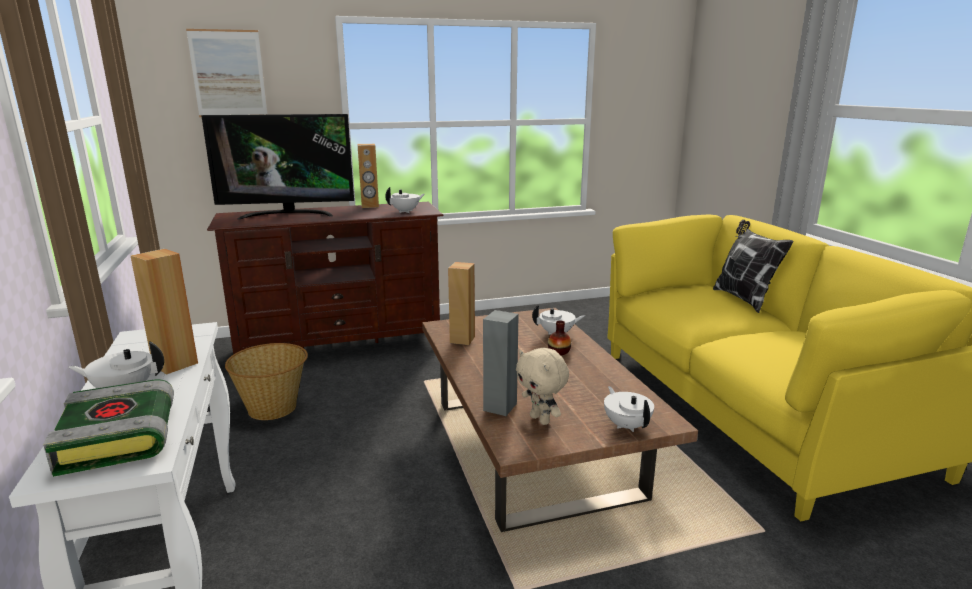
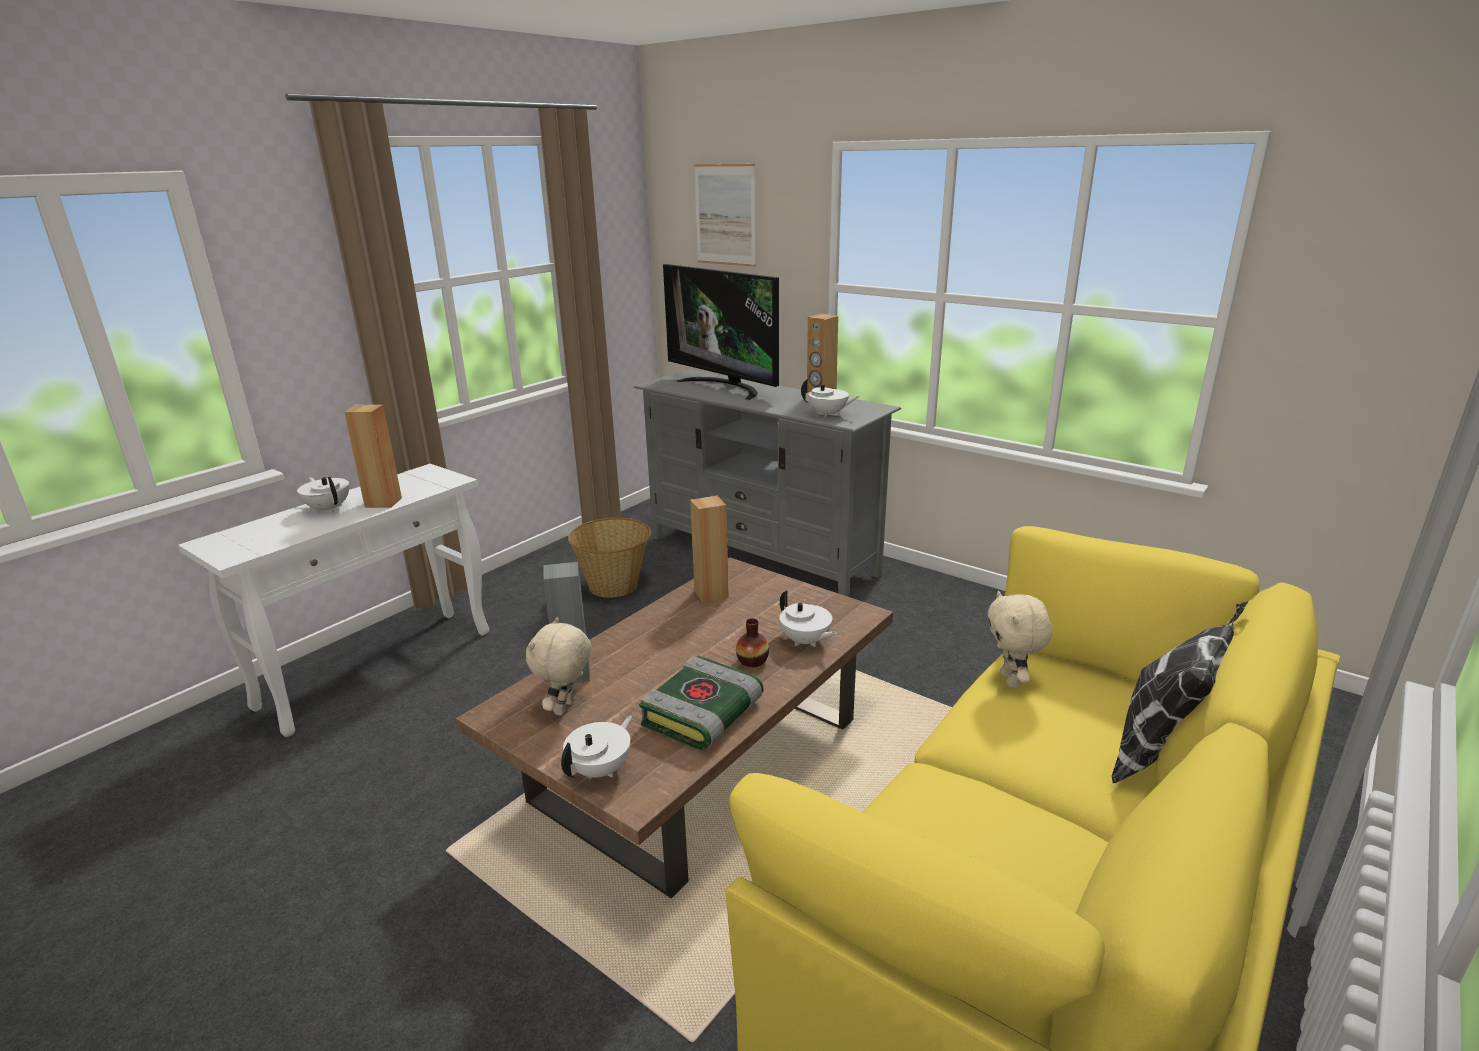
camera: 55 degrees right, 5 degrees up
(121, 438) = (258, 538): book -> book (702, 715)
(341, 346) = (763, 555): brown tv stand -> grey tv stand
(664, 303) = (1011, 680): none -> beige plush toy

